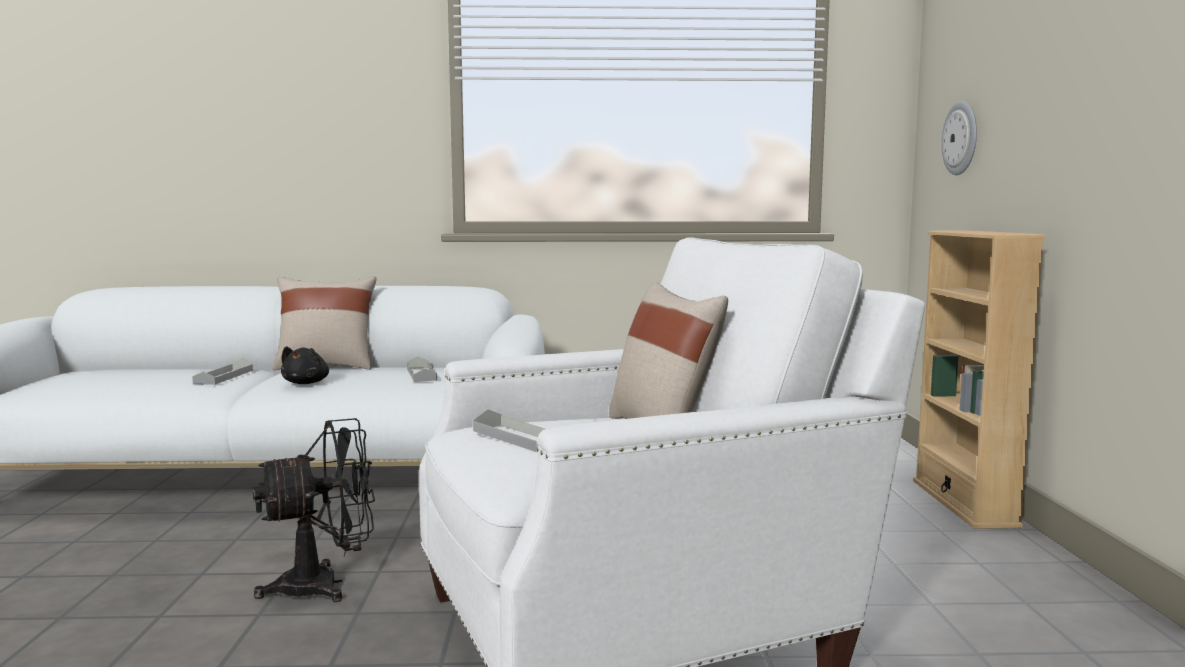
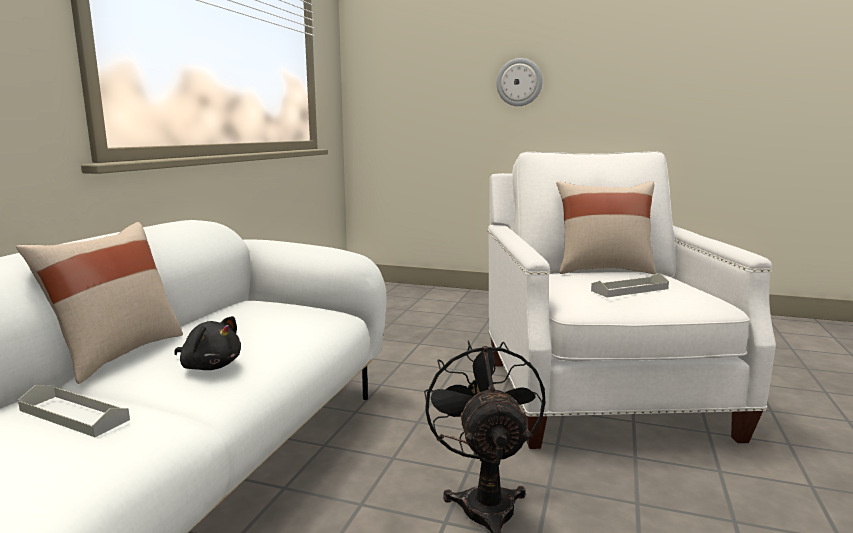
camera: 70 degrees left, 5 degrees up
(421, 374) = (251, 317): grey tray -> none
(961, 138) = (406, 88): wall clock -> wall clock (519, 82)
(963, 503) = (466, 293): beige bookcase -> none

